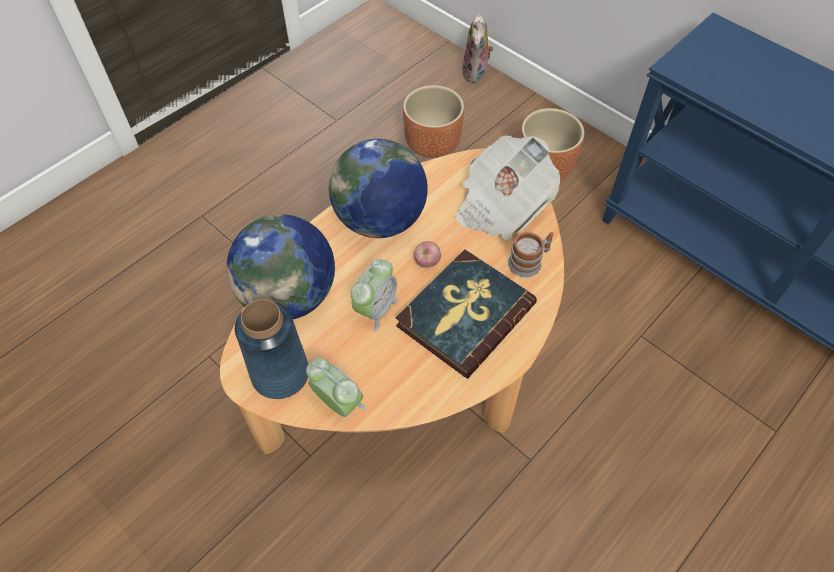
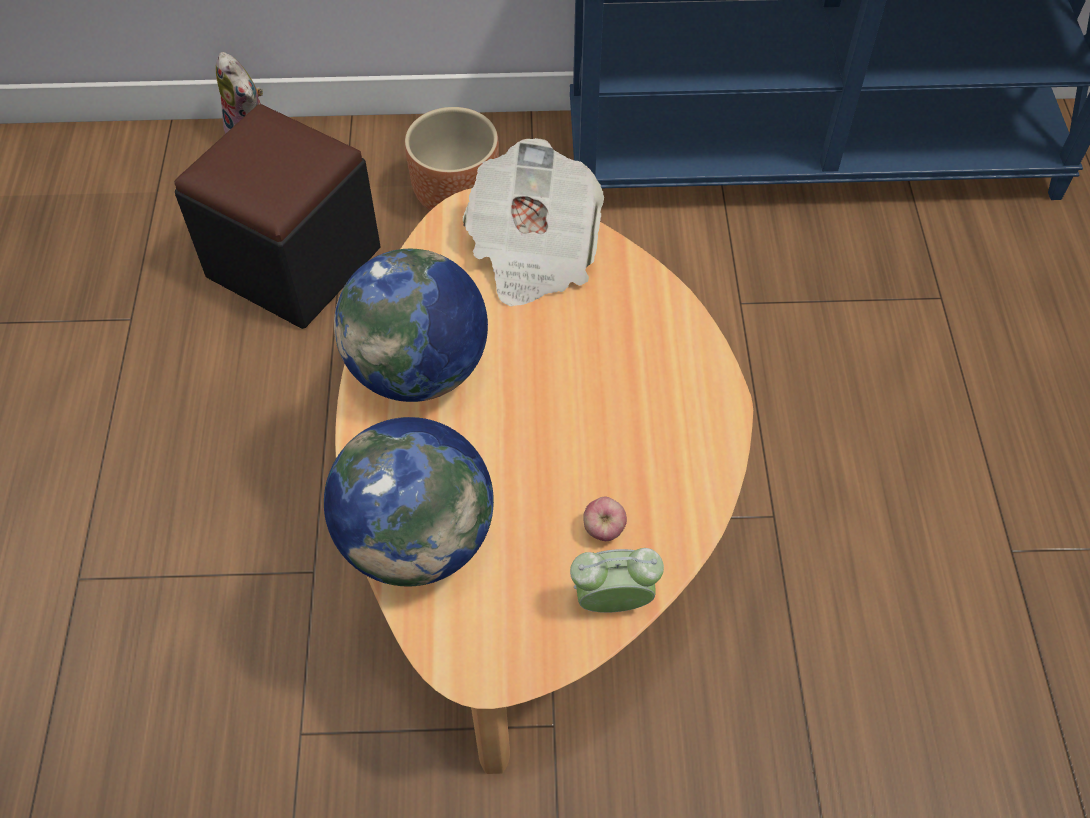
camera: 45 degrees left, 0 degrees up
(280, 374) = (513, 631): blue vase -> none
(376, 309) = (532, 470): alarm clock -> none
(427, 262) = (527, 375): apple -> apple (603, 529)
(432, 145) = (294, 262): brown planter -> black ottoman
(465, 315) = (630, 397): book -> none
(529, 262) = (630, 289): mug -> none

